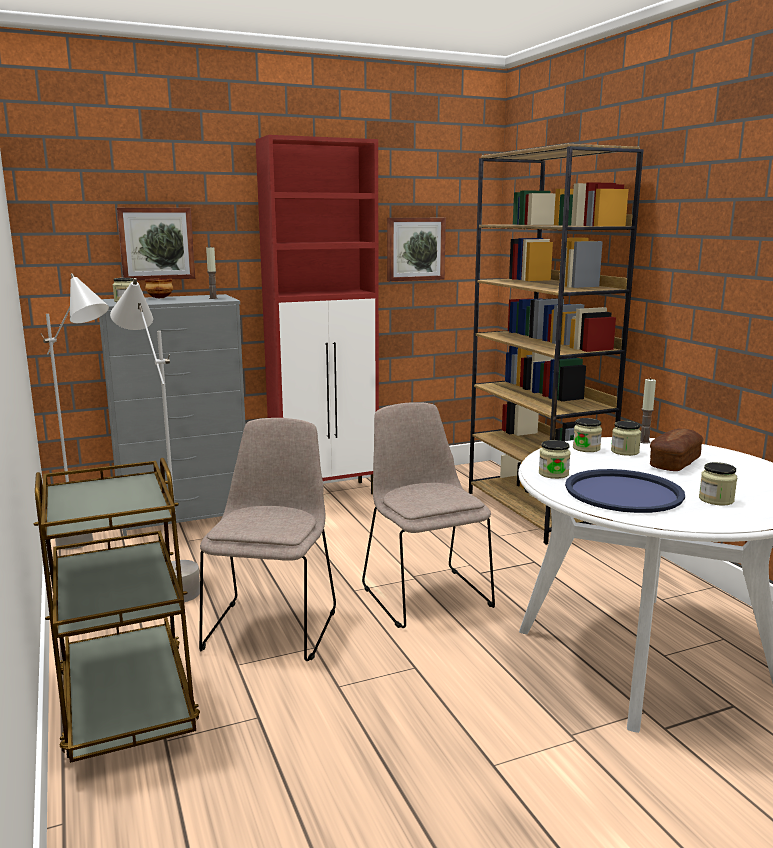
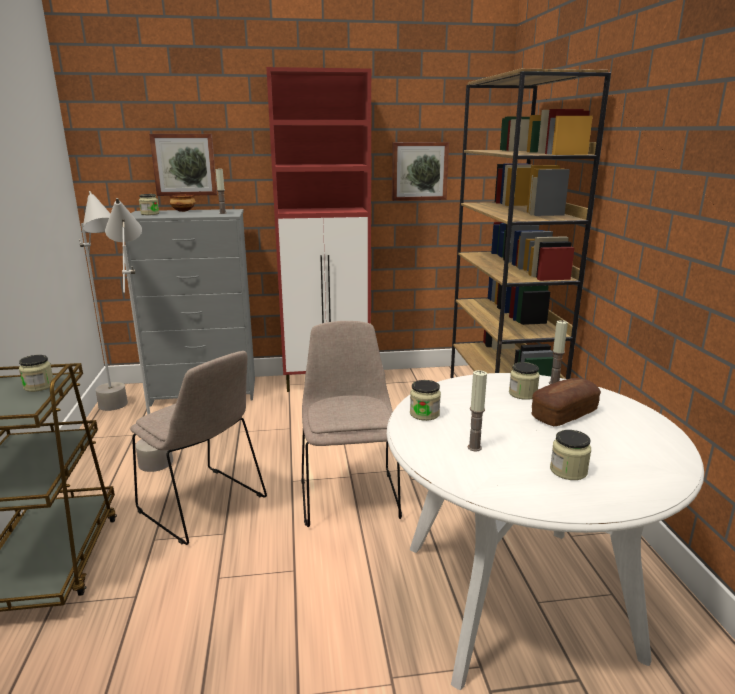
camera: 15 degrees right, 5 degrees up
(272, 626) = (204, 506): beige chair -> beige chair turned 105 degrees clockwise
(586, 448) = (486, 385): jar -> jar (39, 386)
(623, 493) = (474, 447): blue tray -> candle

